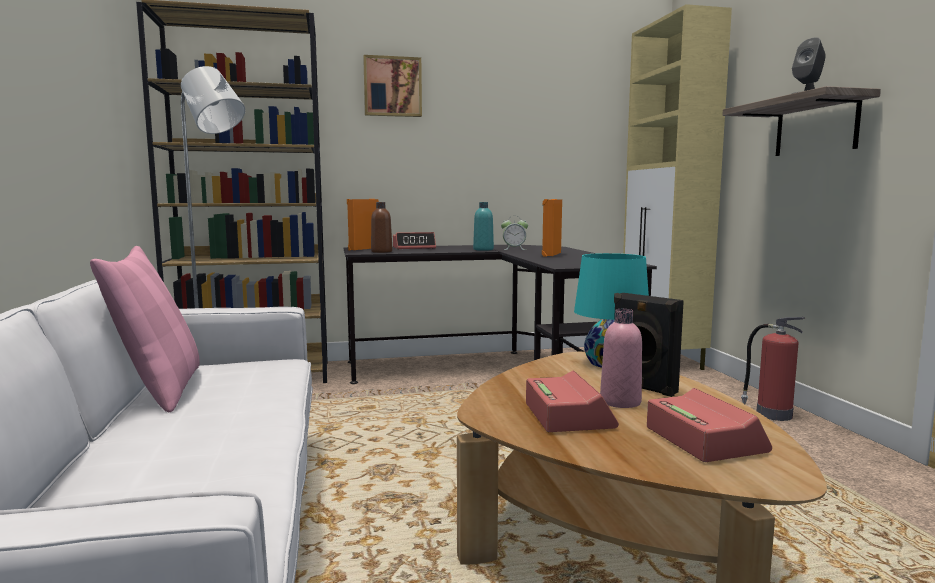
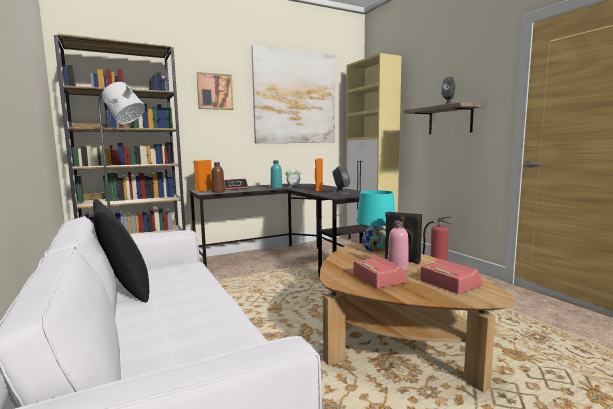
camera: 15 degrees left, 0 degrees up
(160, 390) = (125, 289): pink pillow -> black pillow
(533, 95) = (295, 97): none -> picture
(580, 261) = (340, 193): none -> grey speaker

